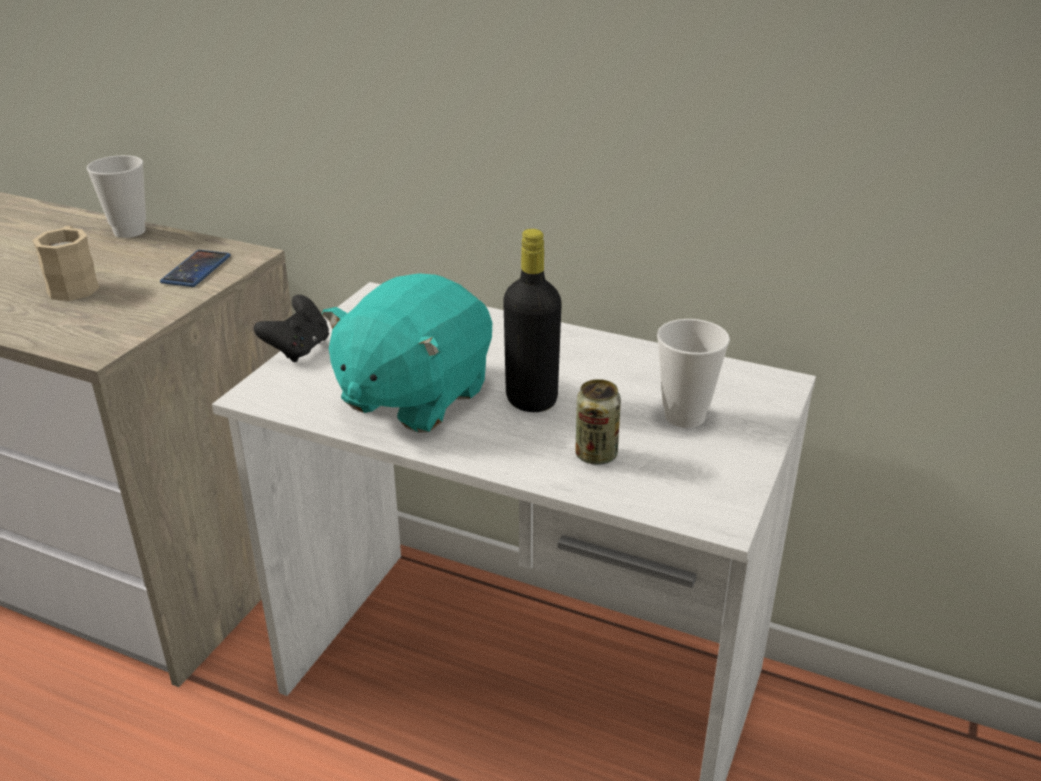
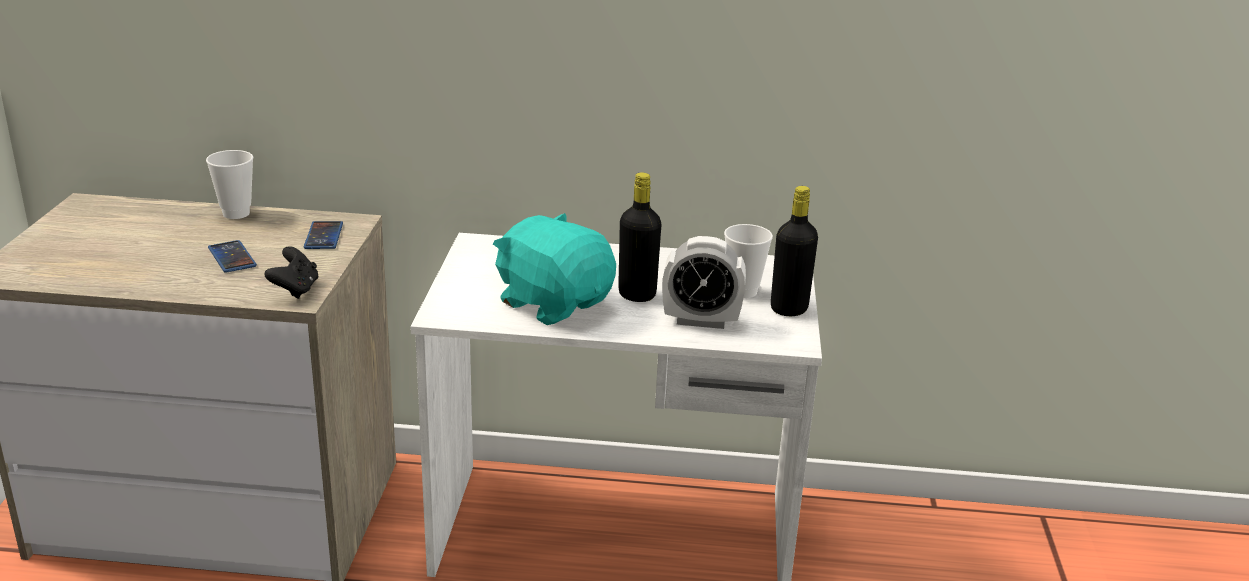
camera: 20 degrees left, 5 degrees down
(75, 284) = (232, 257): beige mug -> phone
(298, 349) = (445, 284): black game controller -> black game controller (295, 290)
(413, 397) = (554, 303): turquoise plush toy -> turquoise plush toy turned 120 degrees clockwise
(596, 455) = (701, 321): can -> alarm clock
(738, 455) = (789, 309): none -> black bottle

